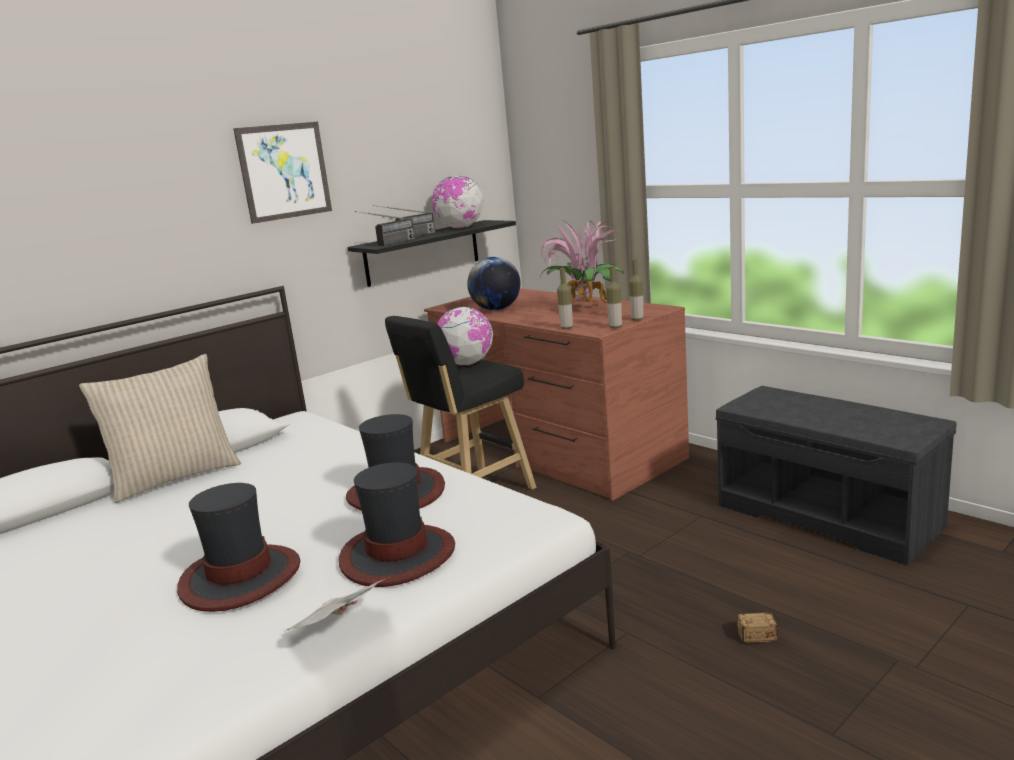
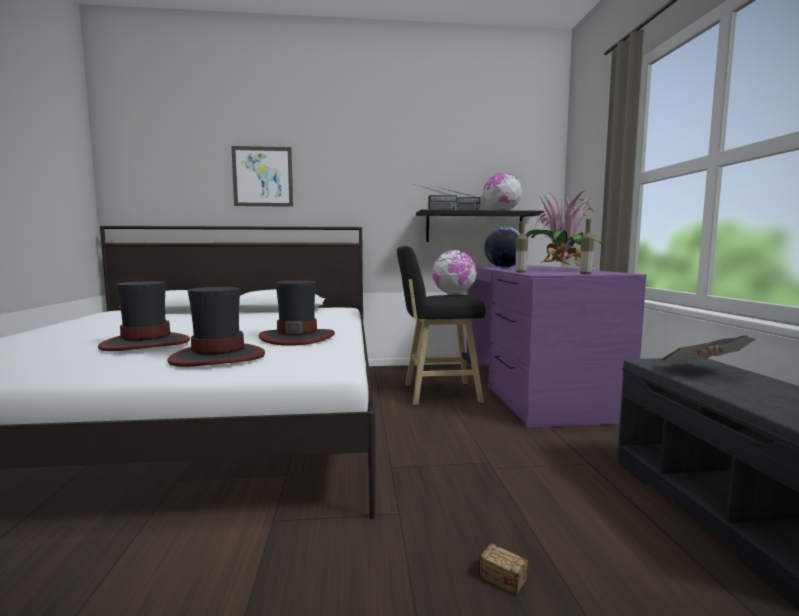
camera: 35 degrees right, 10 degrees down
(175, 477) = (242, 313): beige pillow -> none
(284, 171) = (380, 157): picture -> picture (262, 176)
(340, 630) = (103, 374): newspaper -> newspaper (701, 372)
(558, 450) = (533, 388): brown desk -> purple desk
(615, 327) = (556, 274): bottle -> none

